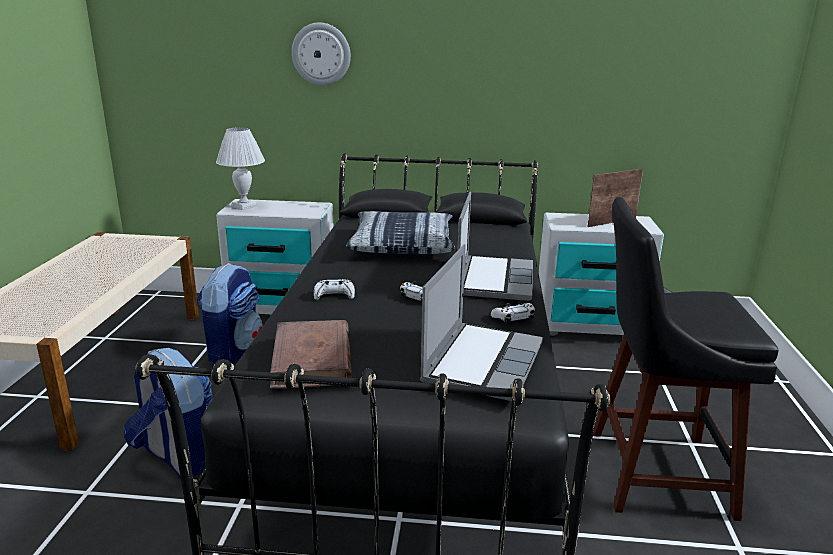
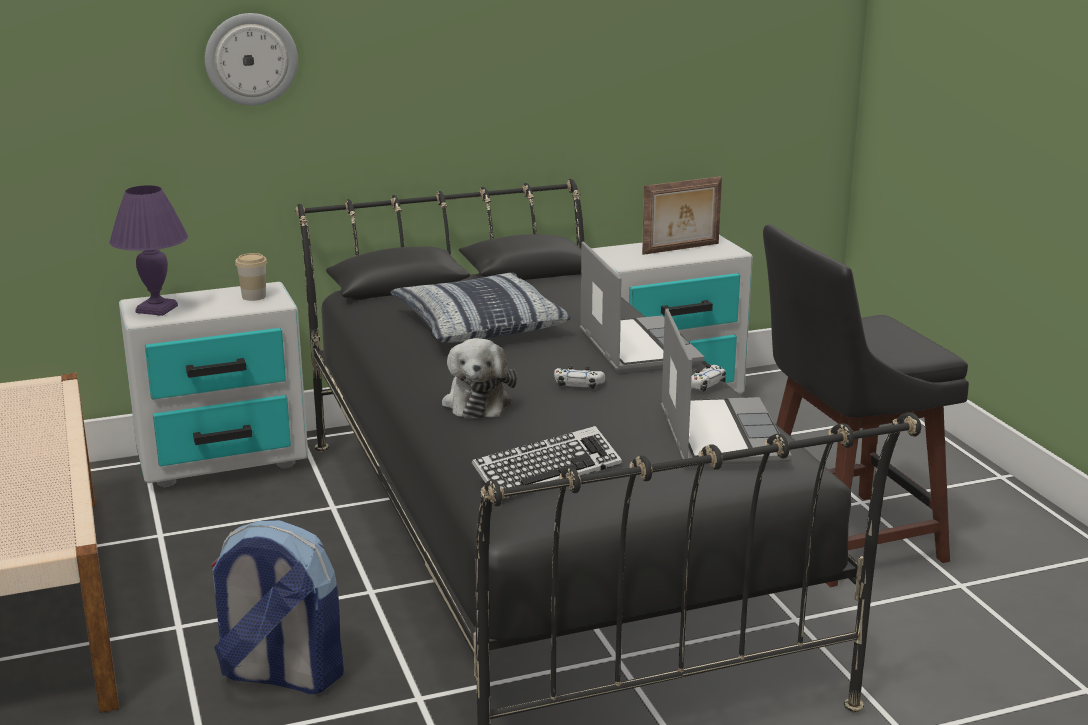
camera: 25 degrees left, 0 degrees up
(233, 350) = (207, 534): backpack -> none
(244, 206) = (157, 309): white table lamp -> purple table lamp
(304, 208) = (254, 296): none -> cup
(312, 359) = (547, 472): brown book -> keyboard
(334, 295) = (477, 402): white game controller -> plush toy
(611, 222) = (681, 249): picture frame -> picture frame turned 150 degrees counterclockwise

